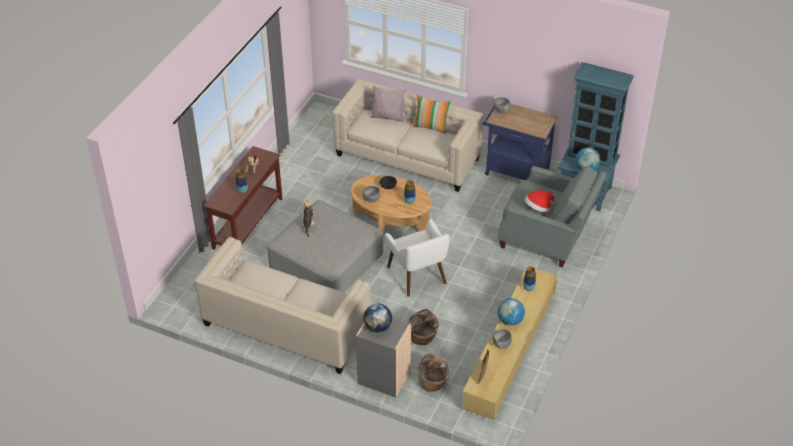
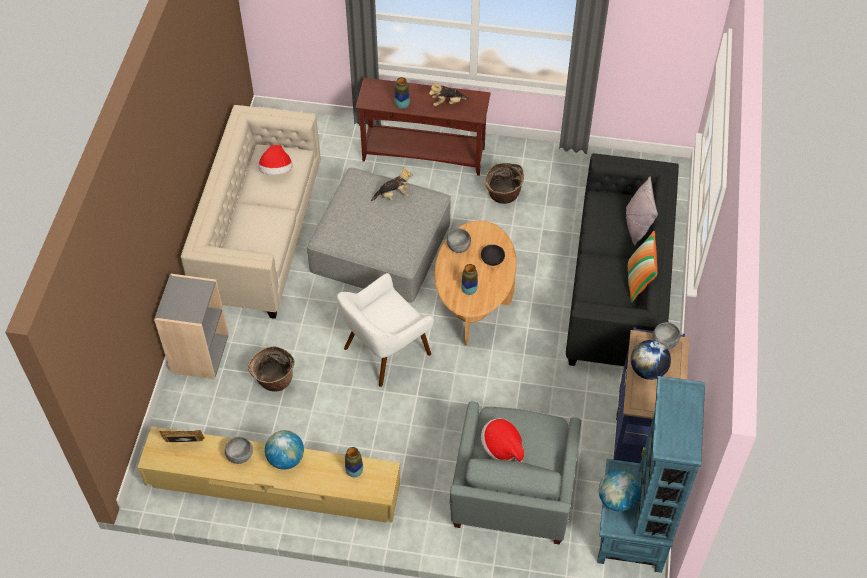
camera: 75 degrees right, 10 degrees up
(259, 279) = (276, 171): none -> hat
(377, 327) = (188, 292): globe -> globe (648, 370)
(407, 157) = (617, 289): beige sofa -> black sofa
(433, 383) = (200, 408): basket -> basket (503, 196)

